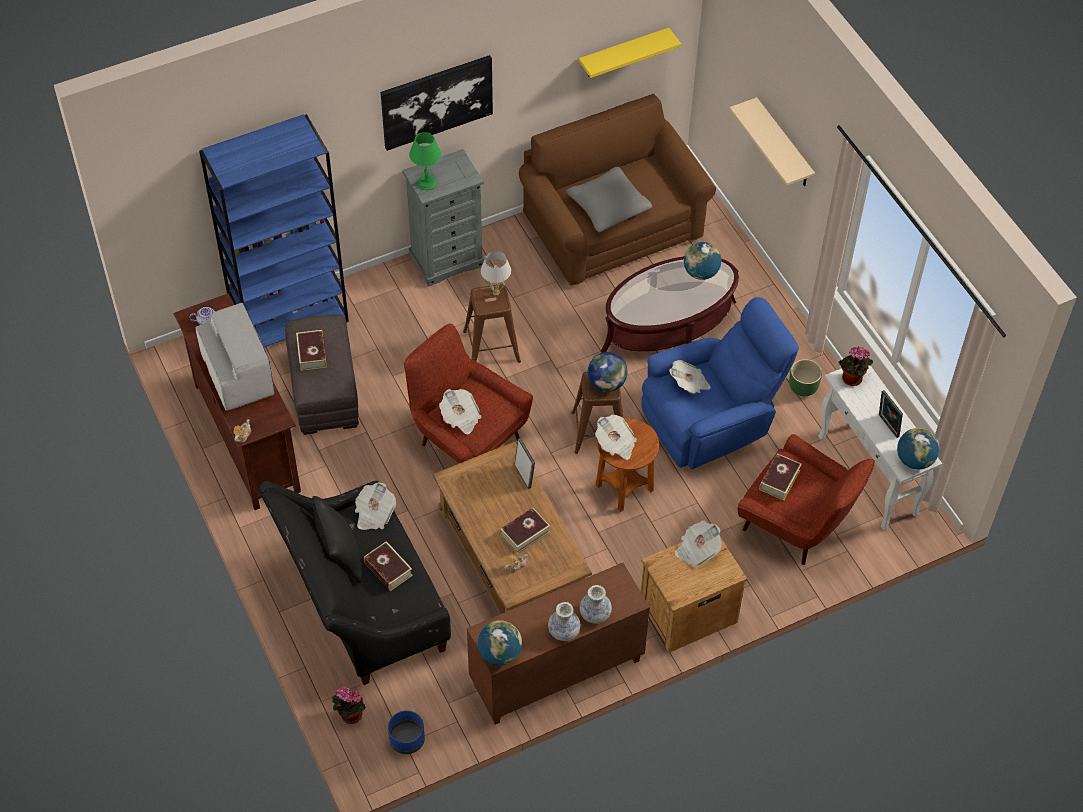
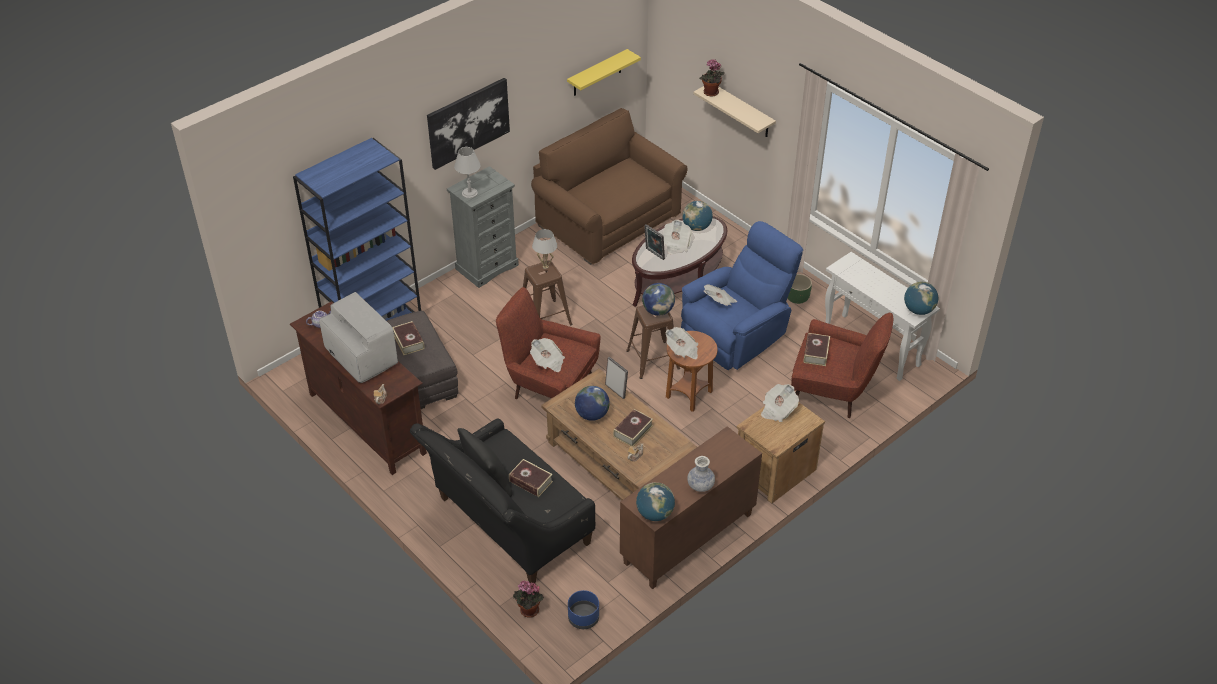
camera: 15 degrees left, 10 degrees down
(374, 514) = (503, 444): newspaper -> newspaper (675, 244)
(427, 183) = (470, 193): green table lamp -> grey table lamp
(485, 501) = (592, 415): none -> globe
(595, 614) = (720, 467): vase -> none
(608, 207) = (609, 196): grey pillow -> none
(851, 380) = (847, 267): potted plant -> potted plant (710, 93)
(887, 426) = (887, 292): picture frame -> picture frame (654, 254)

